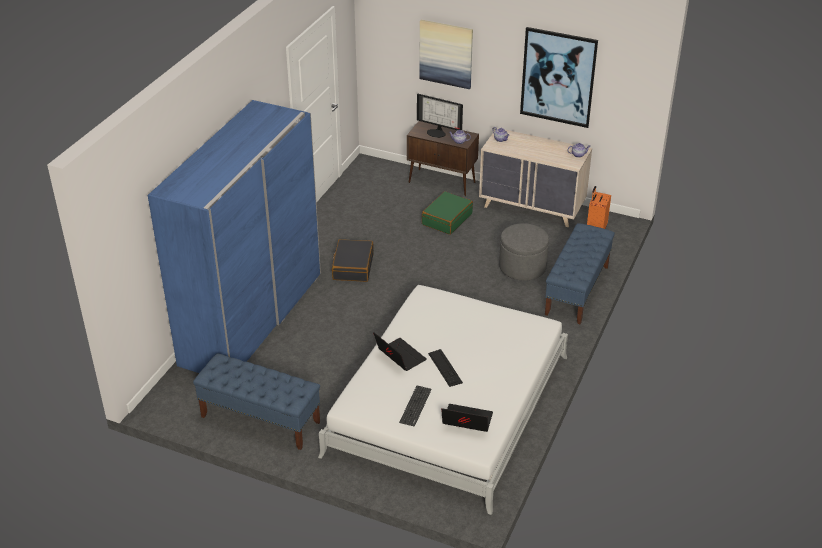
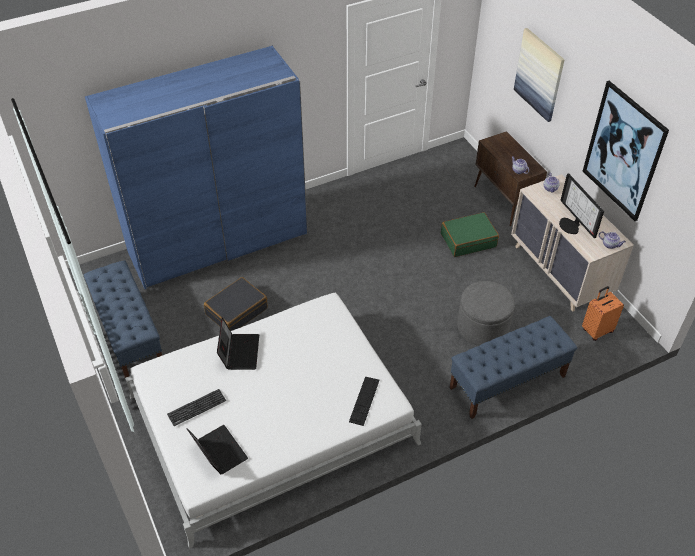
camera: 40 degrees right, 10 degrees up
(352, 267) = (341, 241): black suitcase -> black suitcase (236, 311)
(437, 132) = (509, 151): monitor -> monitor (571, 225)
(445, 368) = (260, 387): keyboard -> keyboard (364, 400)

